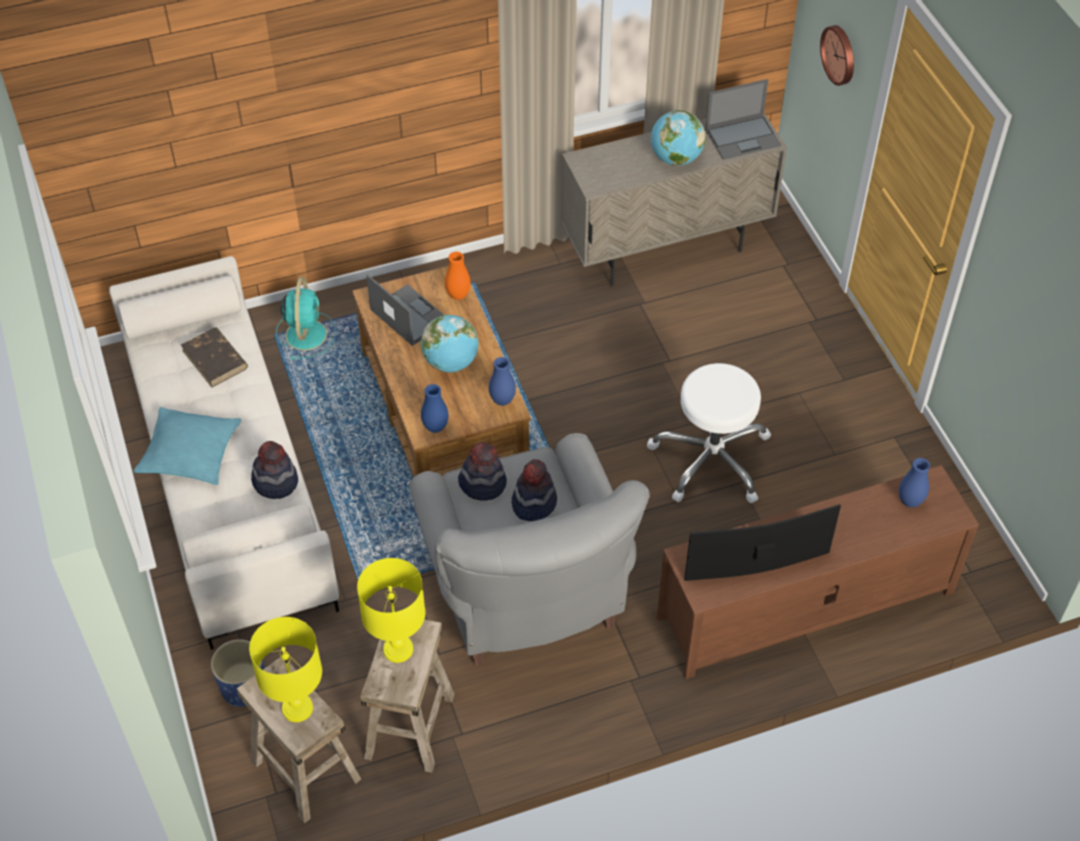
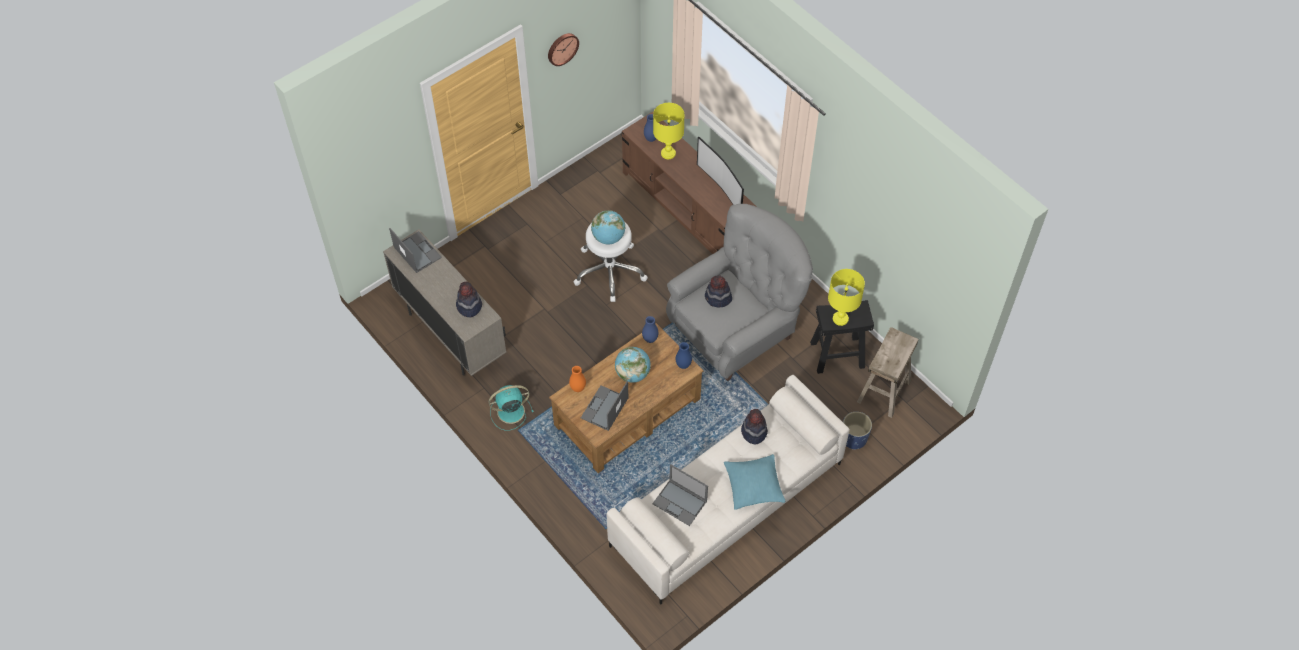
camera: 110 degrees left, 5 degrees up
(215, 360) = (680, 502): brown book -> laptop
(297, 707) = (893, 349): yellow table lamp -> yellow table lamp (668, 153)
(306, 333) = (597, 510): turquoise fan -> turquoise fan (509, 412)
(410, 726) = (837, 354): beige stool -> black stool
(482, 483) = (716, 325): hat -> hat (469, 306)
(675, 158) = (448, 281): globe -> globe (608, 237)
(840, 54) = (390, 171): wall clock -> wall clock (562, 48)

